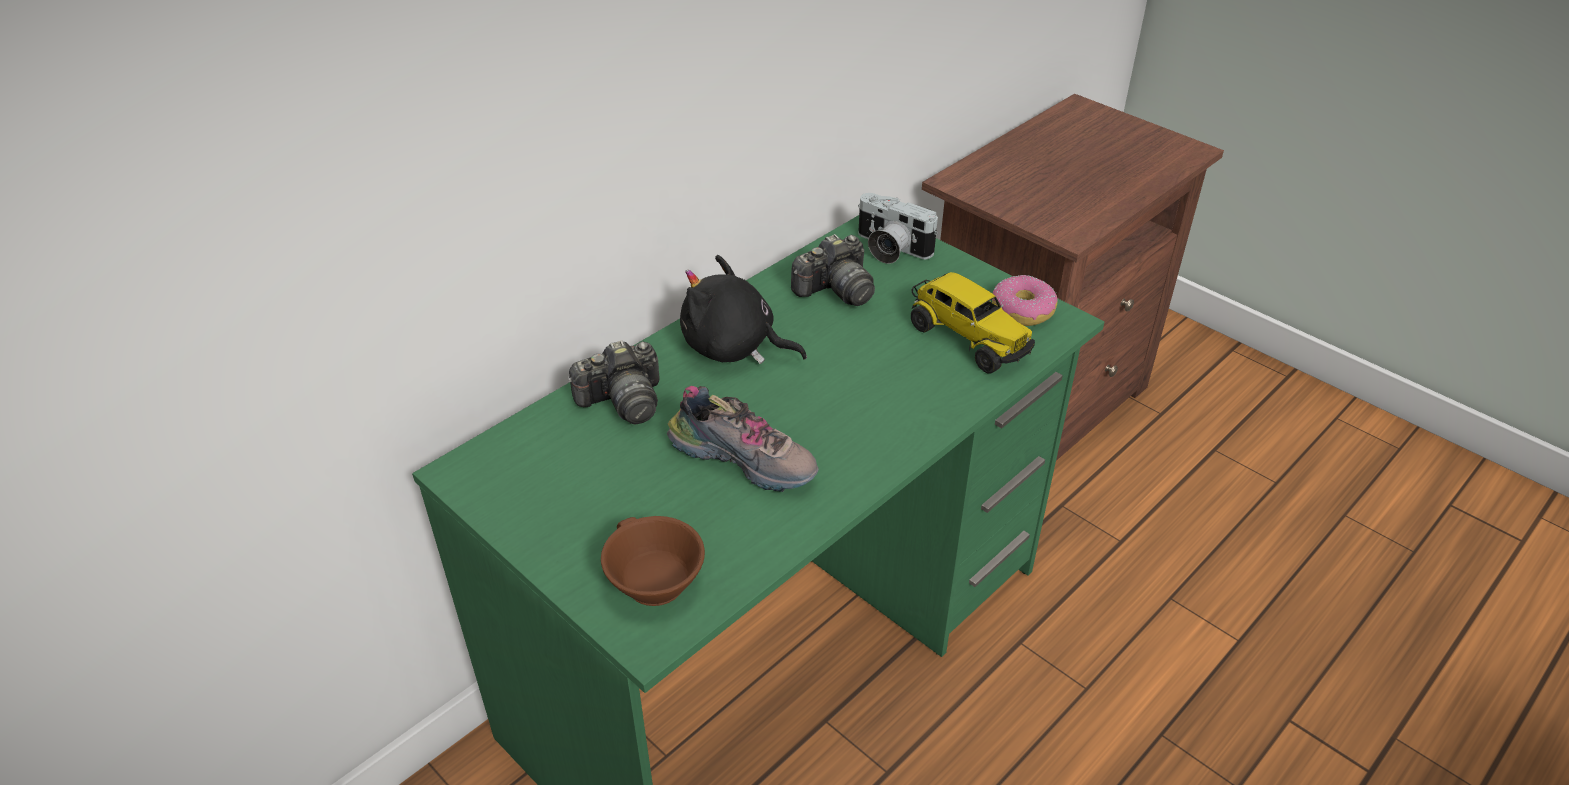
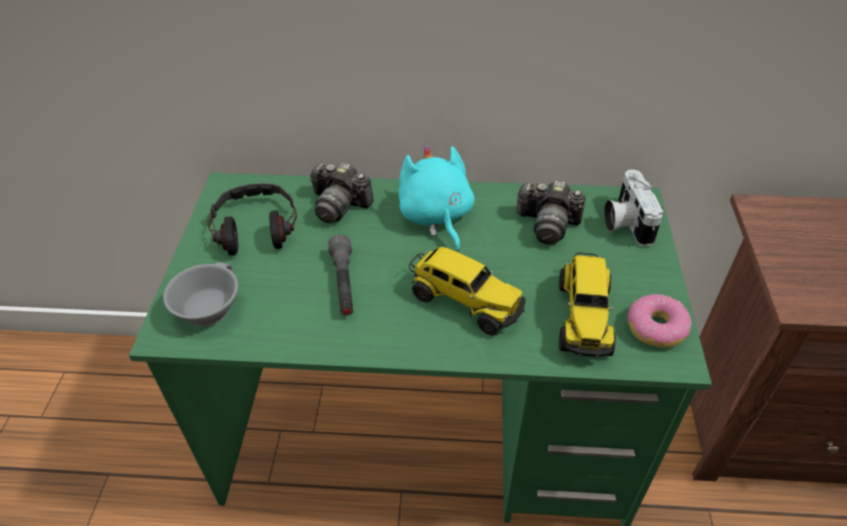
camera: 50 degrees right, 5 degrees up
(568, 482) = (255, 227): none -> headphones
(650, 582) = (207, 308): brown cup -> grey cup
(734, 347) = (436, 216): black plush toy -> turquoise plush toy
(746, 459) = (344, 283): shoe -> grey flashlight
(868, 394) = (464, 301): none -> toy truck

